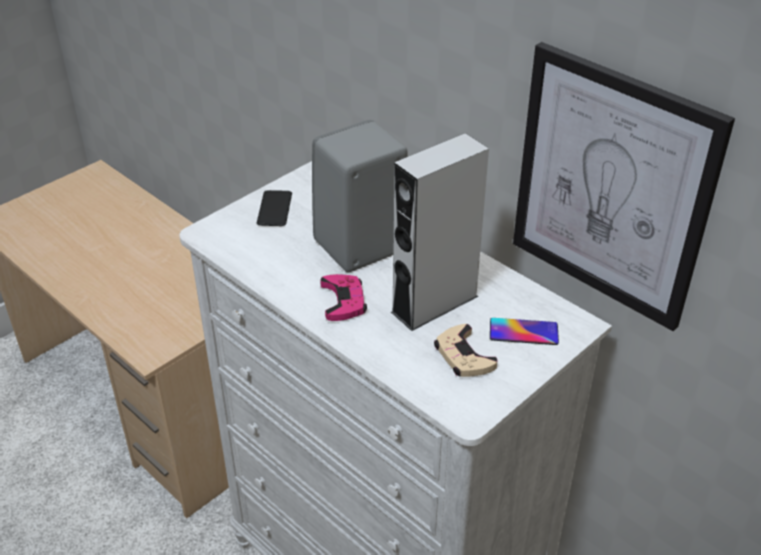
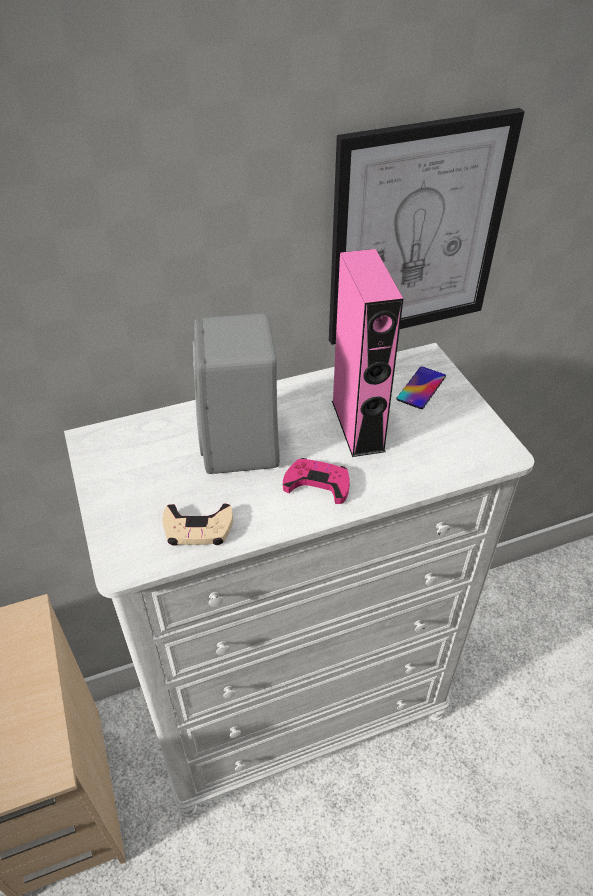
camera: 65 degrees left, 5 degrees up
(274, 209) = (128, 490): phone -> none
(434, 304) = (357, 425): grey speaker -> pink speaker
(463, 356) = (434, 432): beige game controller -> beige game controller (198, 529)

